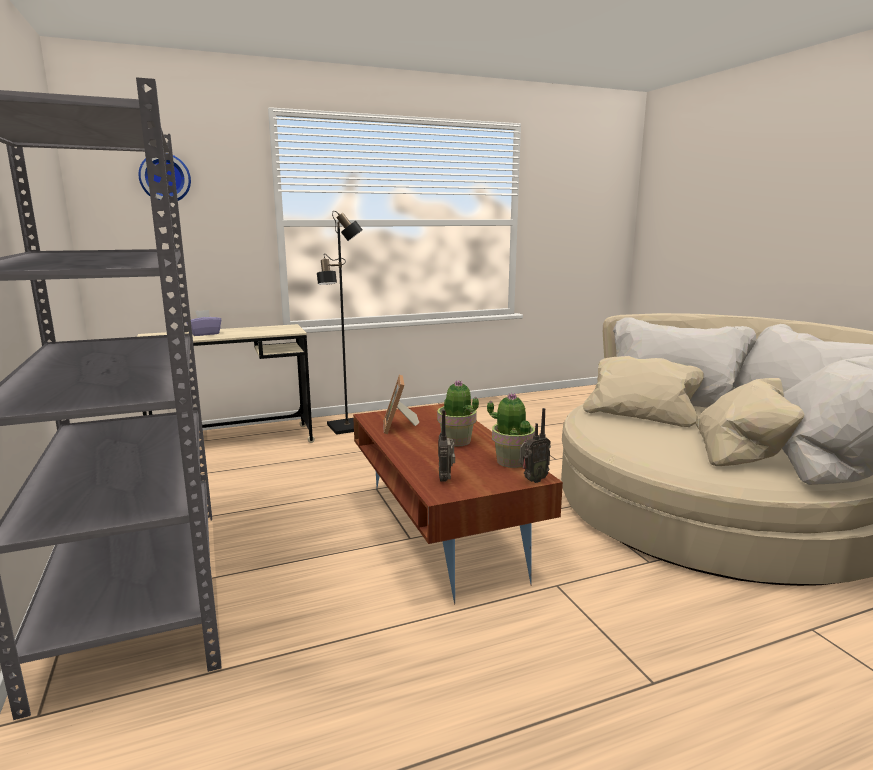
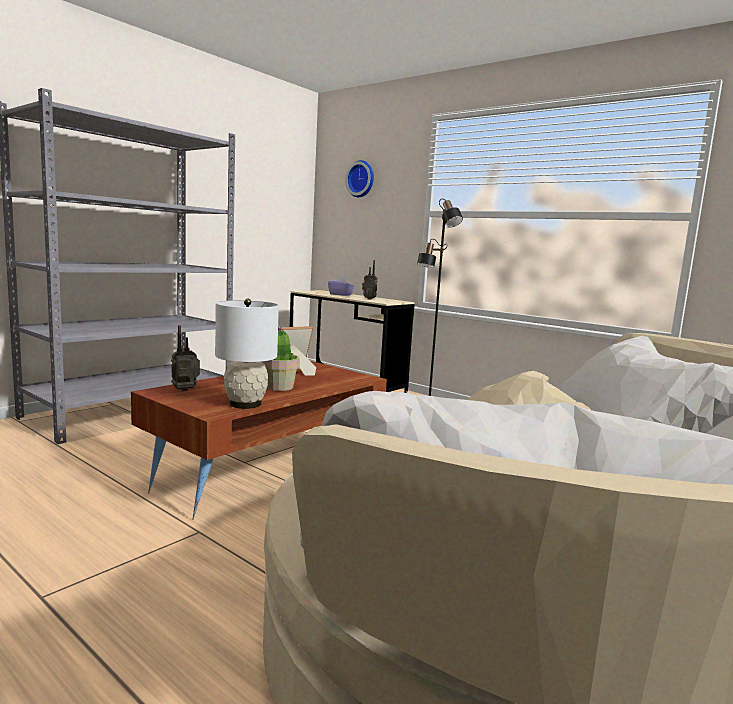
camera: 60 degrees right, 5 degrees down
(511, 461) = (245, 404): potted plant -> white table lamp
(532, 480) = (202, 412): radio -> radio (369, 299)

